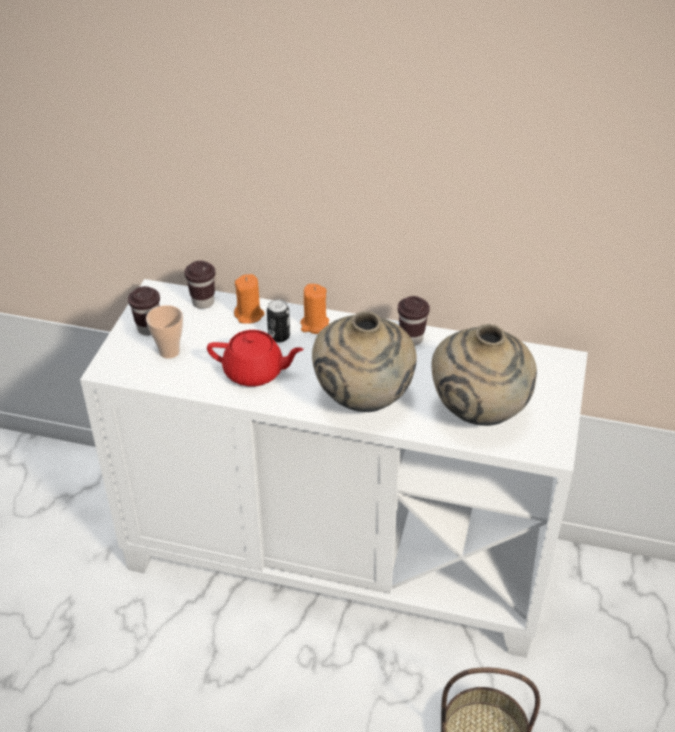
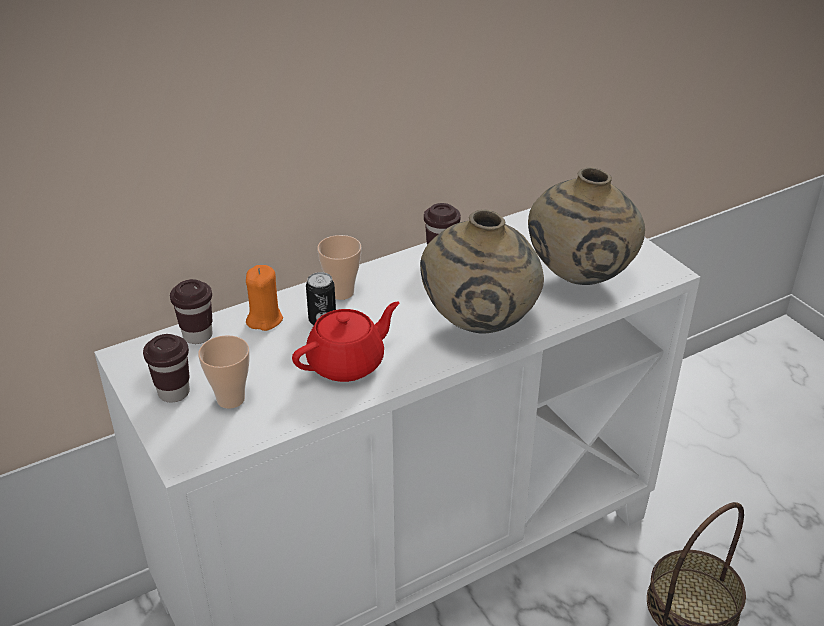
camera: 45 degrees left, 5 degrees down
(315, 325) = (341, 292): orange candle -> cup

